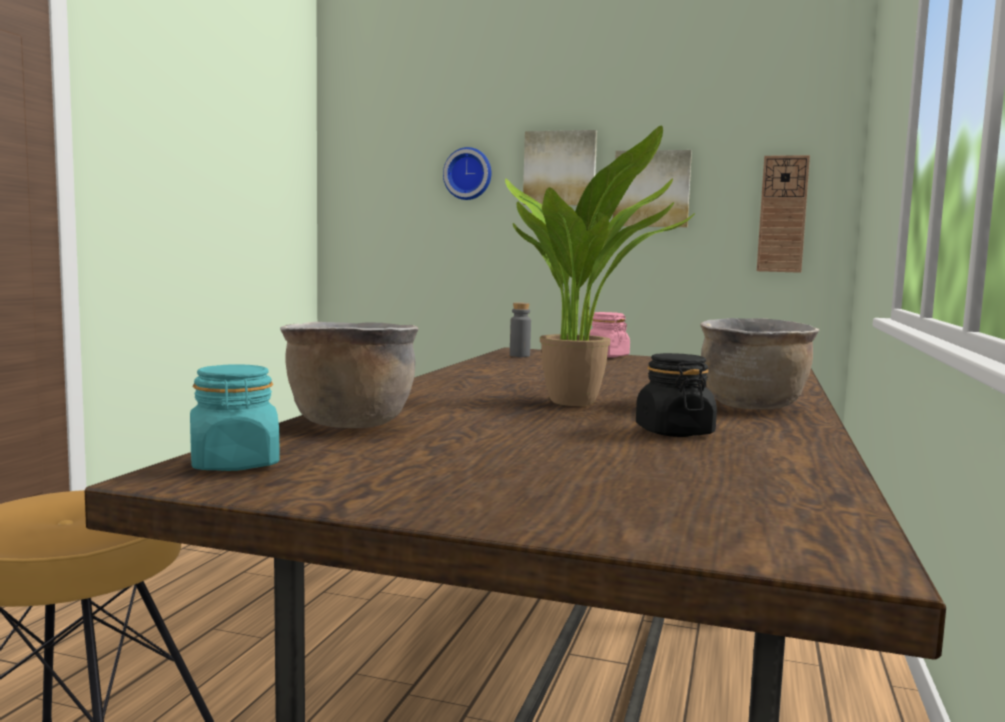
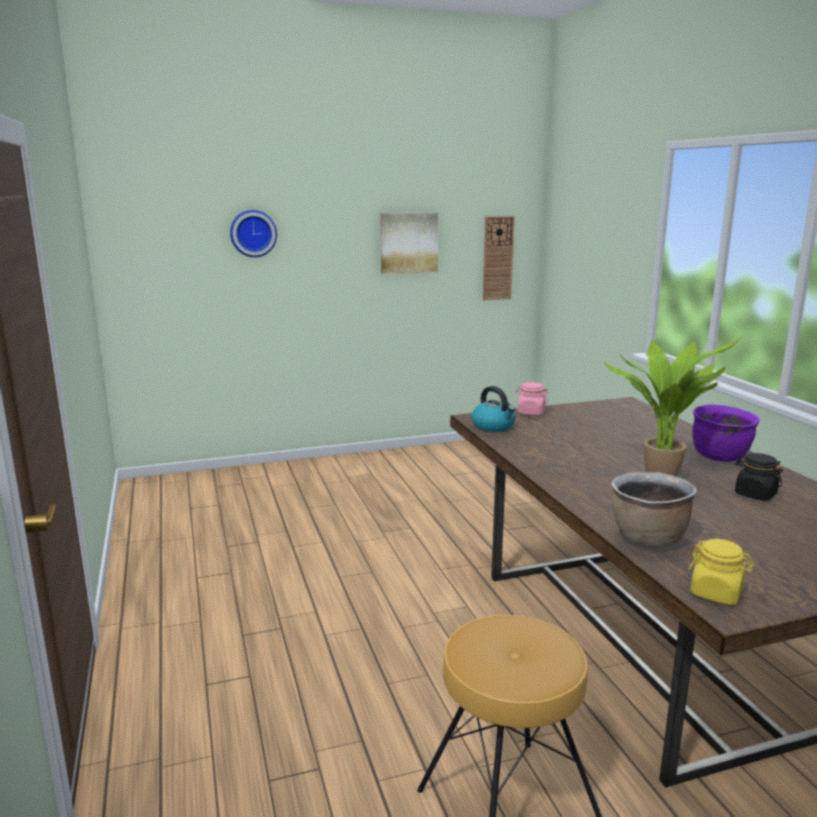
camera: 35 degrees left, 10 degrees up
(235, 464) = (716, 593): turquoise jar -> yellow jar
(519, 355) = (494, 426): grey bottle -> kettle
(560, 168) = (335, 227): picture -> none
(753, 406) = (720, 457): brown cooking pot -> purple cooking pot

